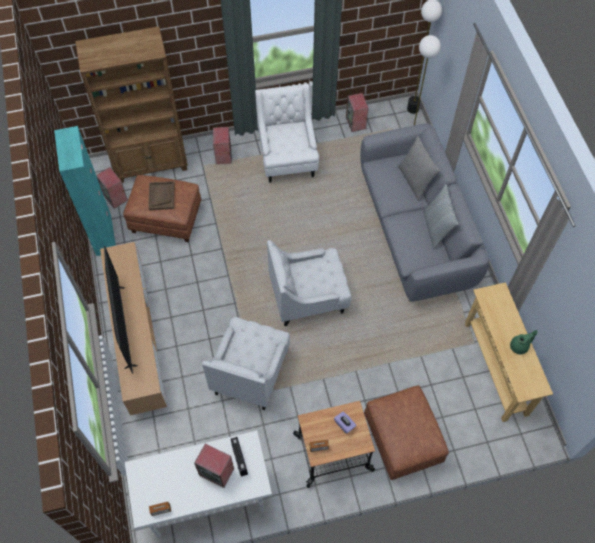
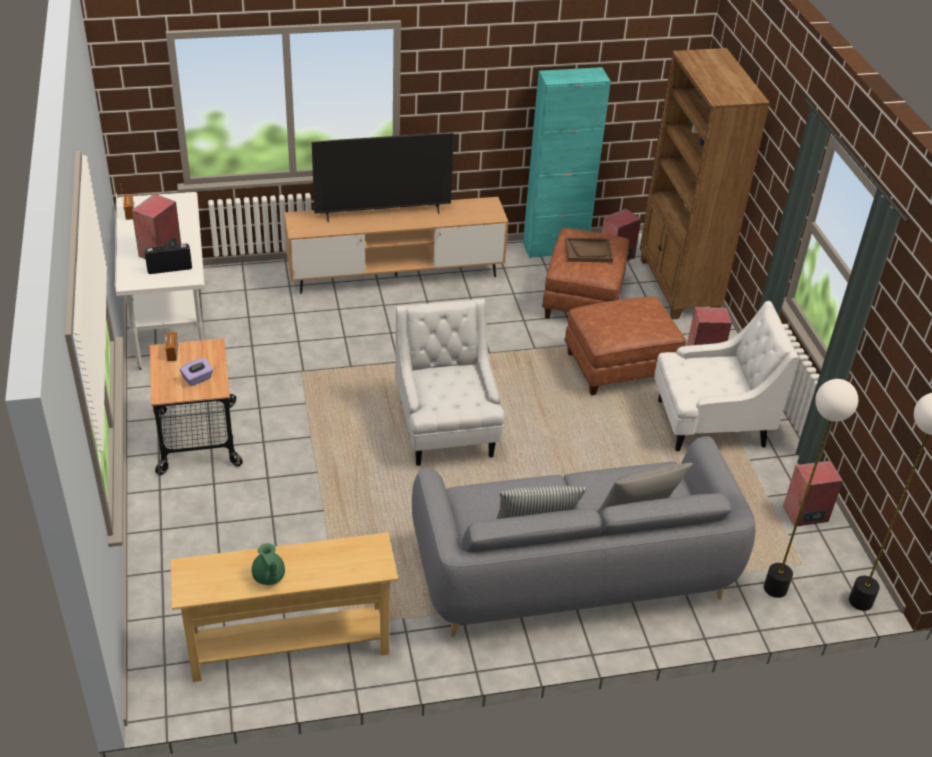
camera: 90 degrees right, 20 degrees down
(250, 372) = (333, 367): white armchair -> none
(401, 439) = (196, 511): brown ottoman -> brown ottoman (620, 366)

